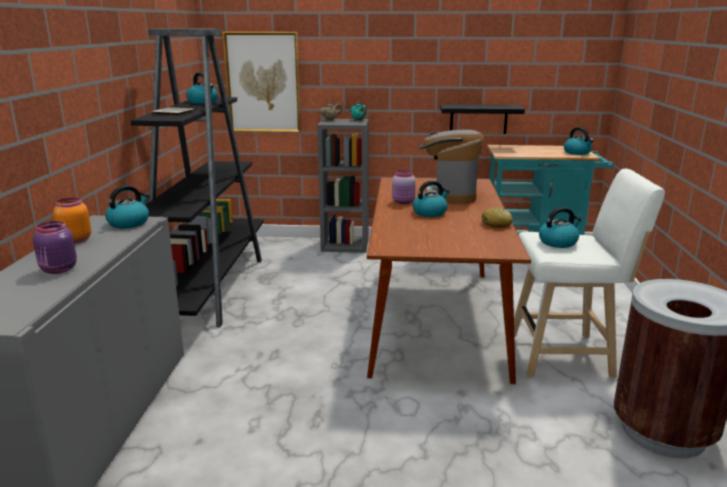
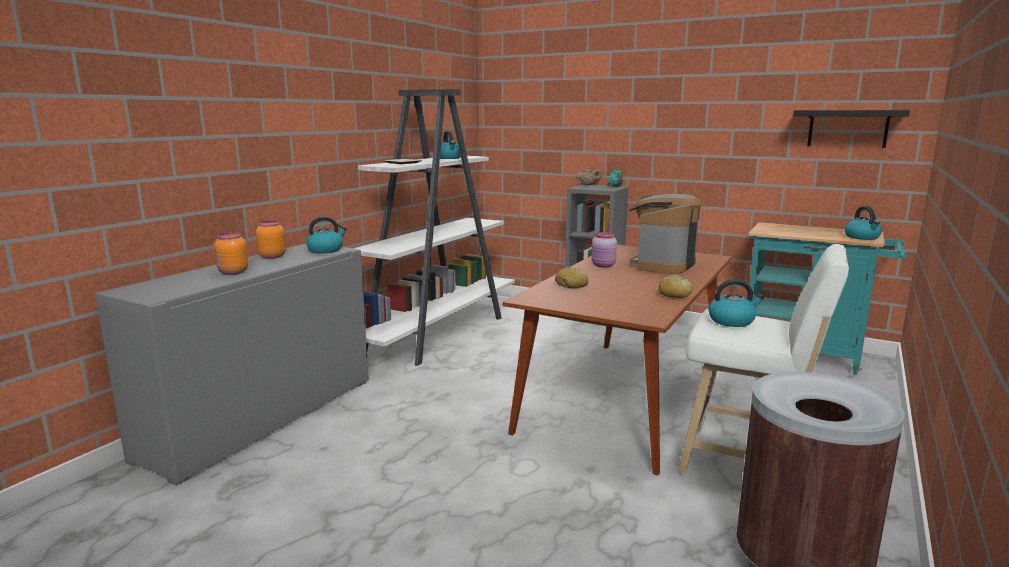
camera: 25 degrees right, 5 degrees down
(58, 270) = (232, 272): purple jar -> orange jar
(210, 287) = (437, 333): black bookcase -> white bookcase
(263, 83) = (530, 147): picture -> none
(404, 227) = (571, 285): none -> bread
(430, 212) = (617, 277): kettle -> none
(478, 119) = (750, 192): black shelf -> black shelf (847, 128)

